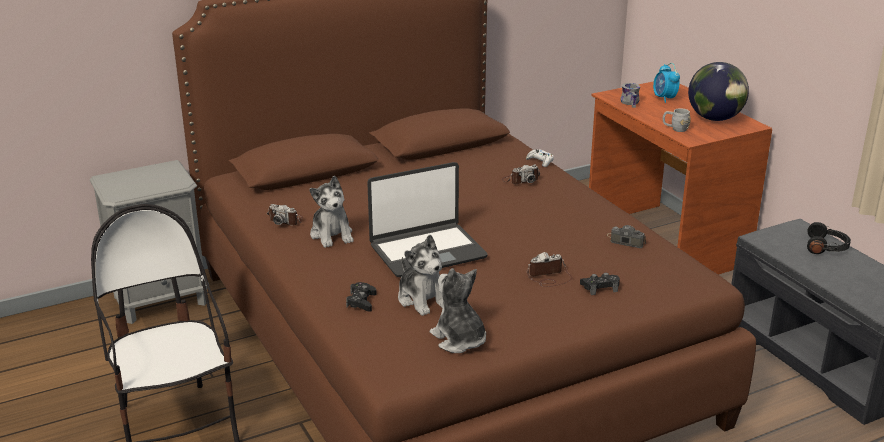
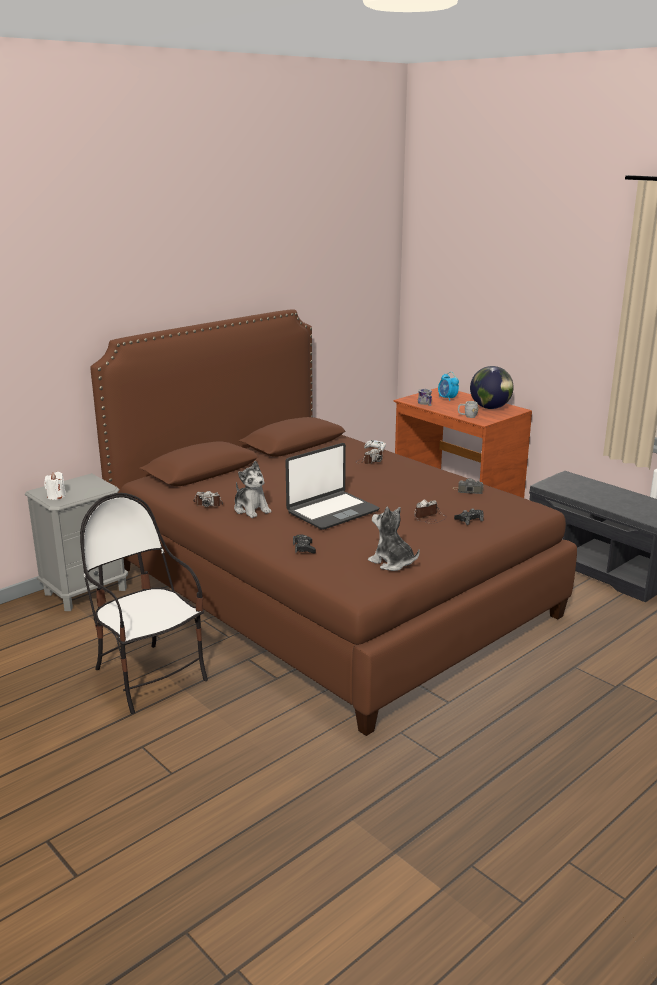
camera: 15 degrees left, 5 degrees down
(119, 188) = (56, 496): none -> white candle
(422, 299) = (349, 541): plush toy -> none
(826, 247) = (592, 485): black headphones -> none

